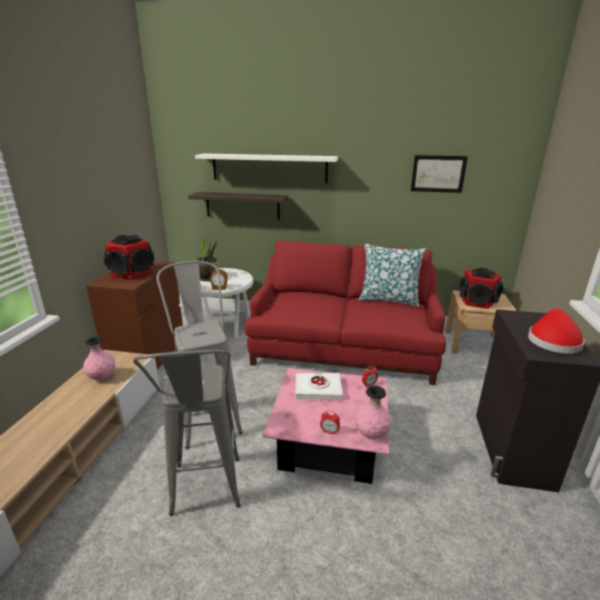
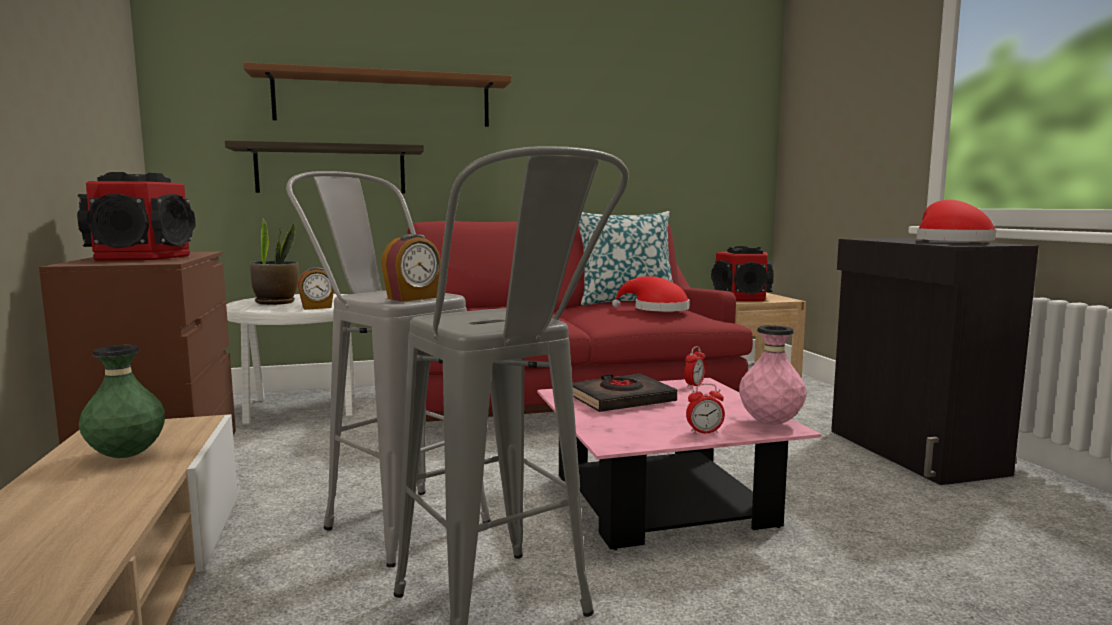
camera: 25 degrees left, 15 degrees down
(102, 378) = (127, 456): pink vase -> green vase
(200, 339) = (413, 298): none -> alarm clock
(269, 168) = (383, 100): white shelf -> brown shelf
(318, 389) = (621, 400): white book -> black book
(392, 316) = (656, 309): none -> red hat
(438, 174) = (654, 112): picture -> none

